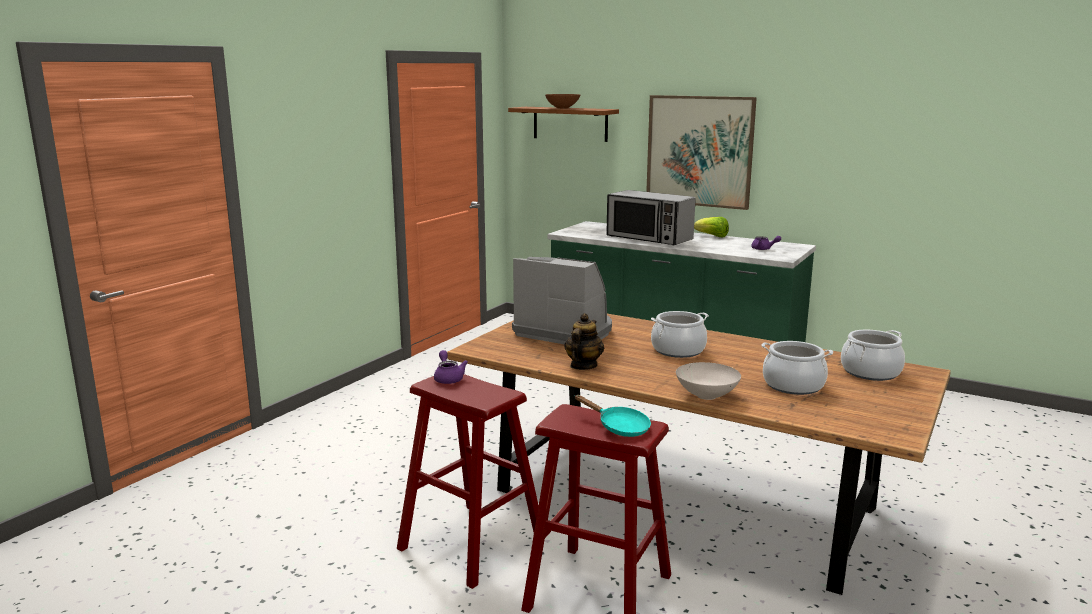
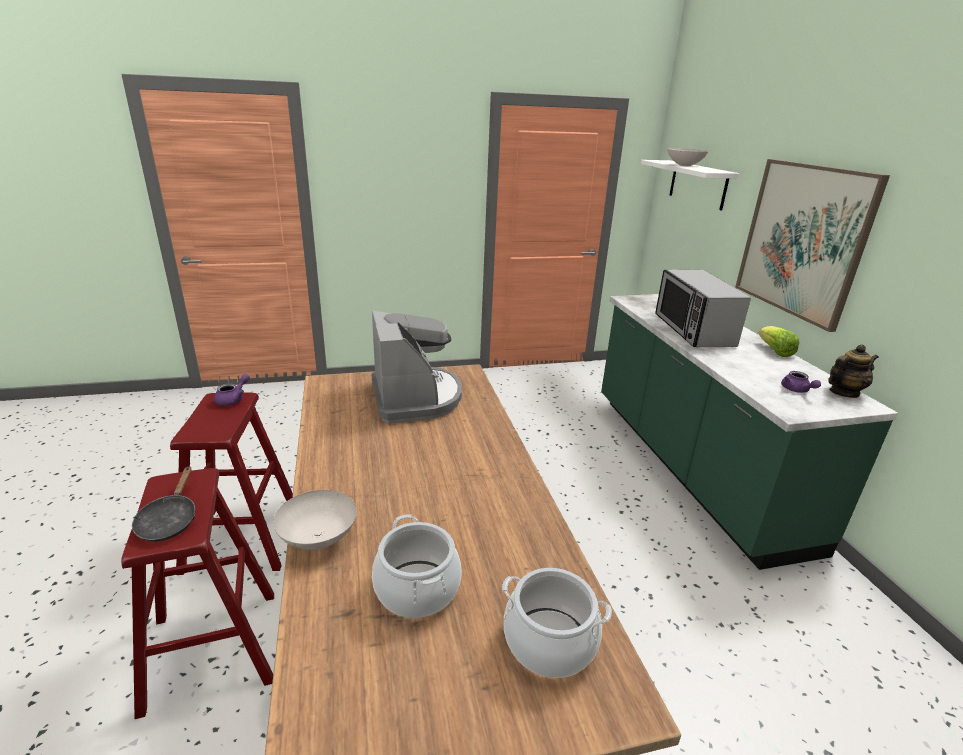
camera: 45 degrees right, 10 degrees up
(563, 108) = (685, 165): brown bowl -> white bowl
(570, 123) = (698, 184): brown shelf -> white shelf
(583, 366) = (334, 439): teapot -> teapot (843, 392)
(619, 427) = (169, 520): turquoise frying pan -> black frying pan
(678, 350) = (440, 468): cooking pot -> none

